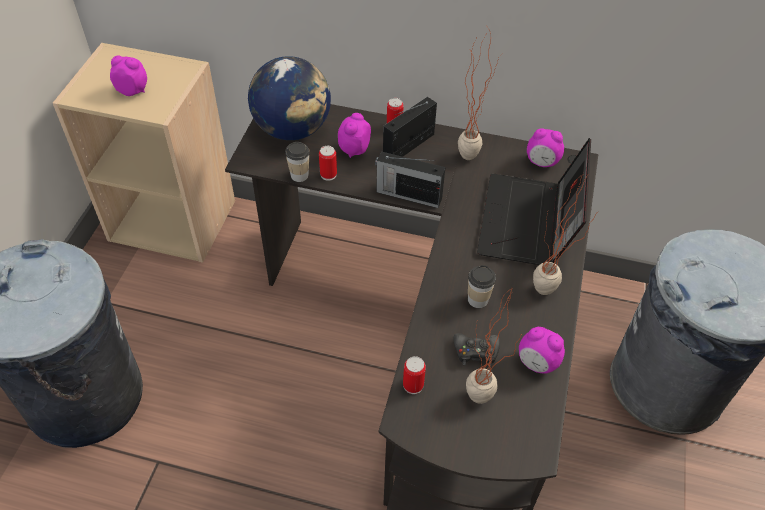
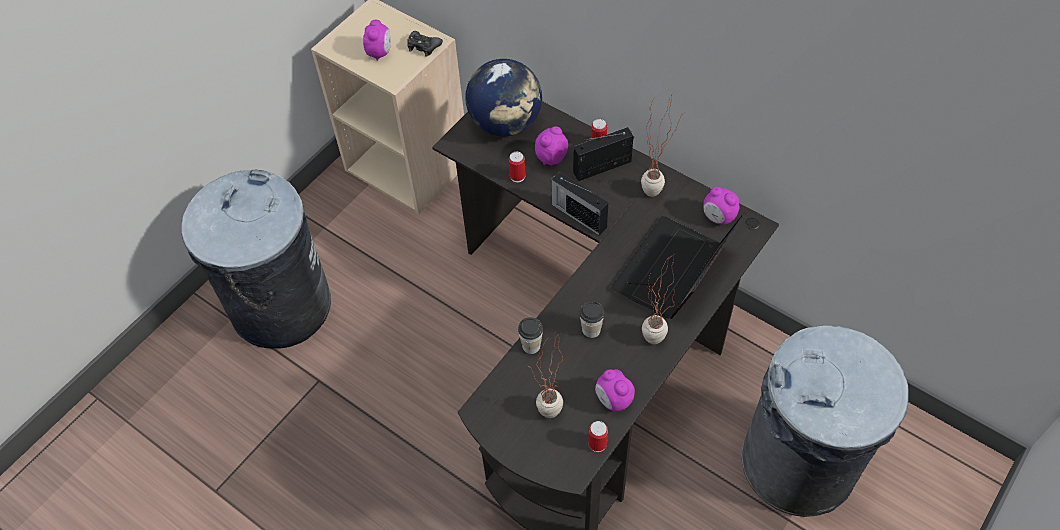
camera: 25 degrees right, 5 degrees up
(133, 90) = (380, 52): alarm clock -> alarm clock turned 60 degrees clockwise
(299, 175) = (492, 170): cup -> cup (531, 345)
(413, 385) = (501, 385): can -> can (597, 444)
(476, 352) = (566, 374): black game controller -> black game controller (423, 46)

